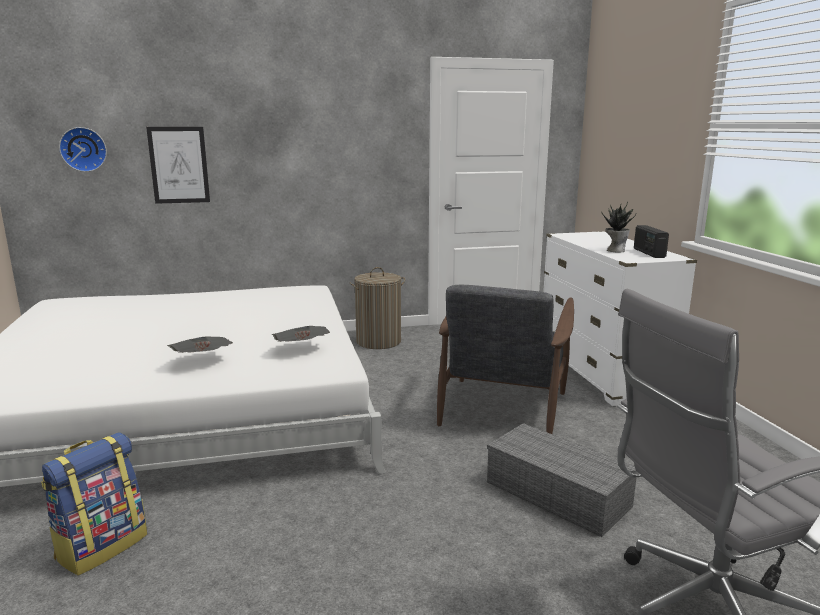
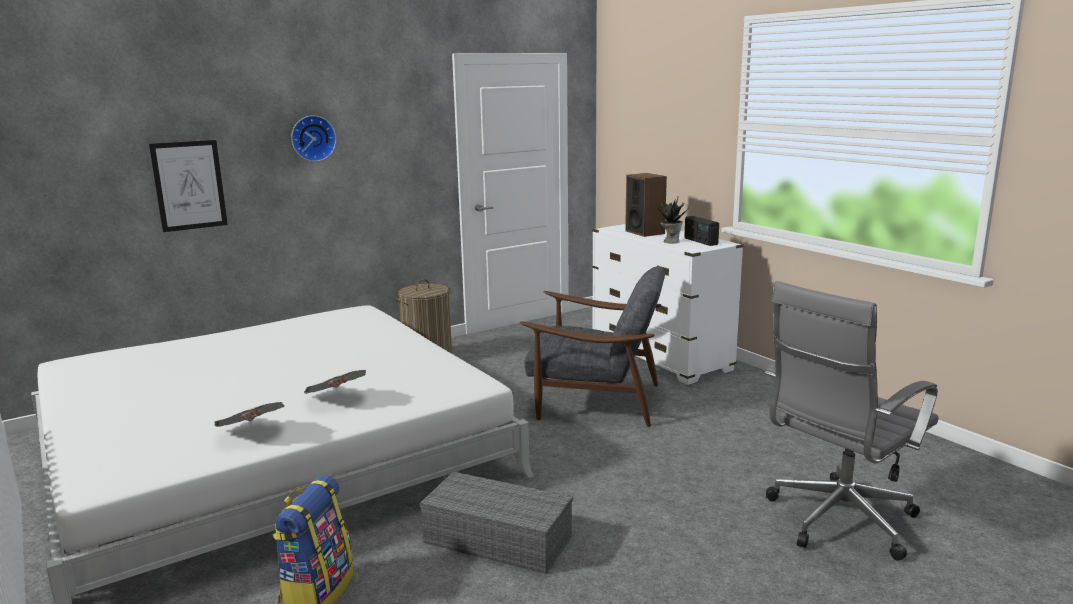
camera: 20 degrees left, 0 degrees up
(84, 149) = (71, 175): wall clock -> wall clock (312, 138)
(302, 349) = (423, 372): newspaper -> newspaper (251, 432)
(503, 406) = (594, 400): grey armchair -> grey armchair turned 75 degrees counterclockwise
(560, 494) = (690, 463): grey storage box -> grey storage box (500, 539)
(597, 240) = (645, 232): none -> speaker

